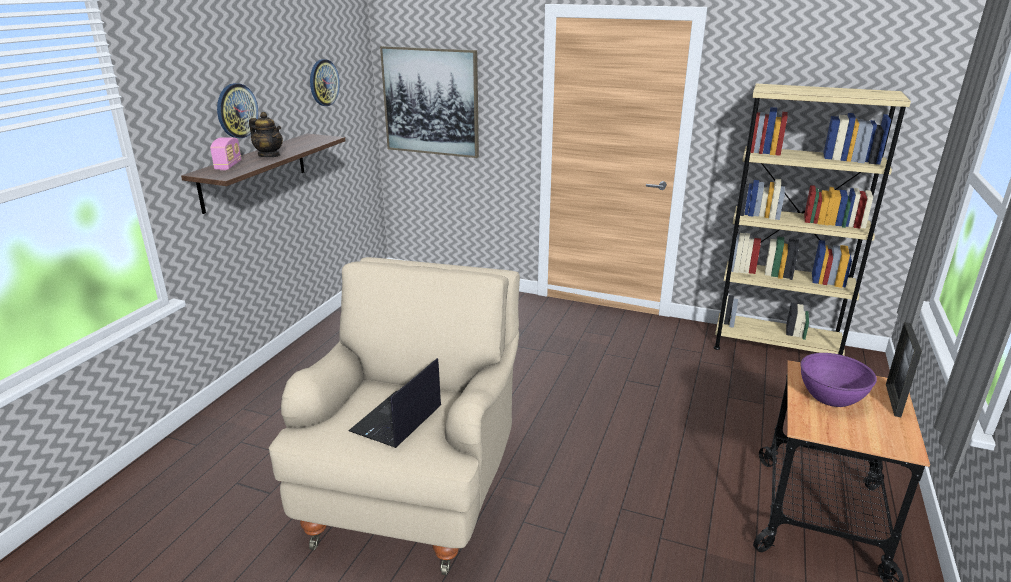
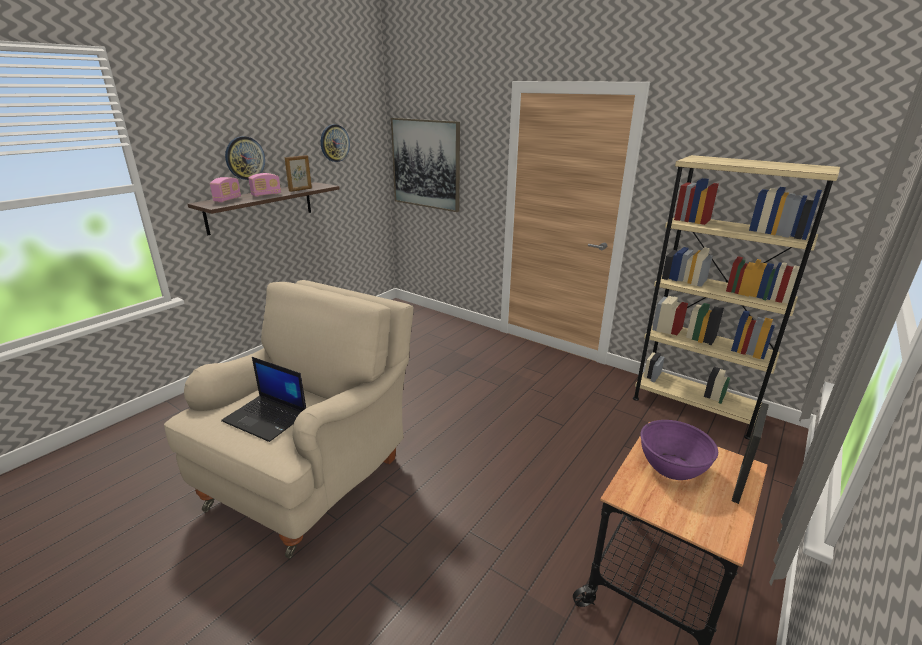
camera: 15 degrees right, 0 degrees up
(269, 155) = (266, 194): teapot -> radio
(304, 146) = (300, 190): none -> picture frame
(396, 420) = (267, 418): laptop -> laptop turned 105 degrees counterclockwise

